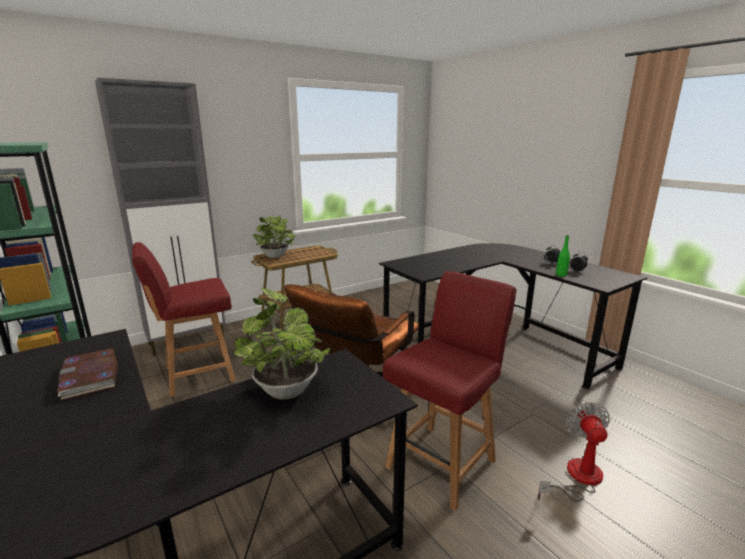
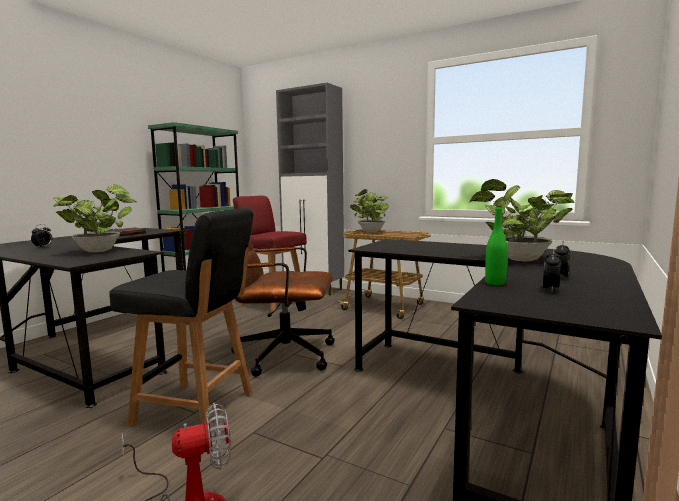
camera: 65 degrees right, 10 degrees down
(155, 449) = (43, 247): none -> alarm clock
(442, 462) = (196, 408): red chair -> black chair
(499, 257) = (517, 259): none -> potted plant

